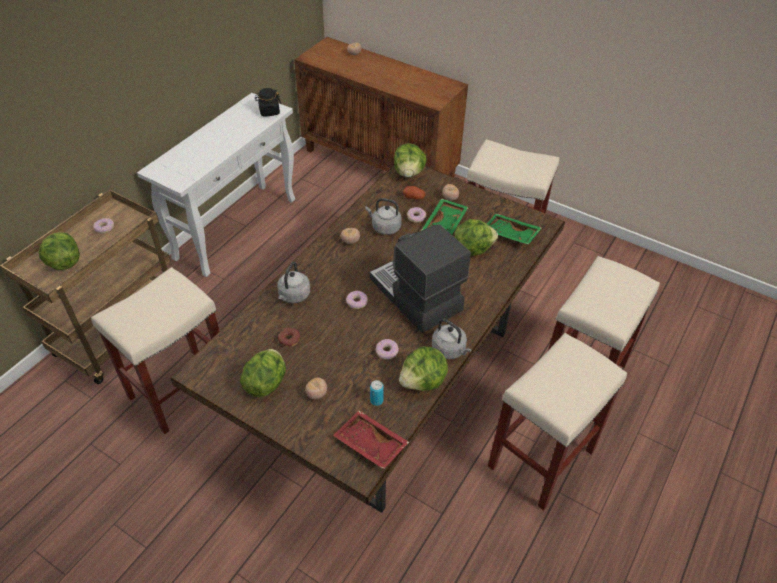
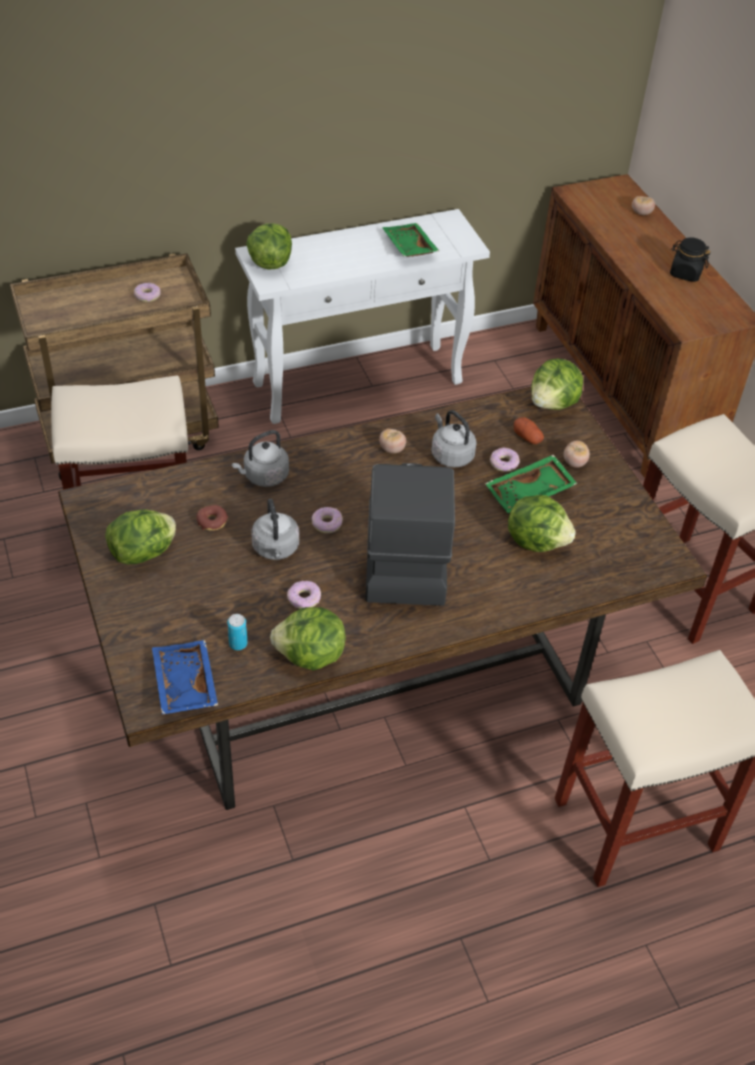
camera: 35 degrees right, 0 degrees up
(64, 262) = (76, 313): lettuce -> lettuce (270, 262)
(269, 112) = (456, 243): black jar -> black jar (685, 273)
(316, 394) = (182, 596): tomato -> none
(369, 445) = (183, 684): red tray -> blue tray
(450, 350) = (379, 641): grey kettle -> grey kettle (276, 549)
(510, 235) = (606, 551): green tray -> green tray (408, 247)
(541, 460) = (474, 886): beige stool -> none

